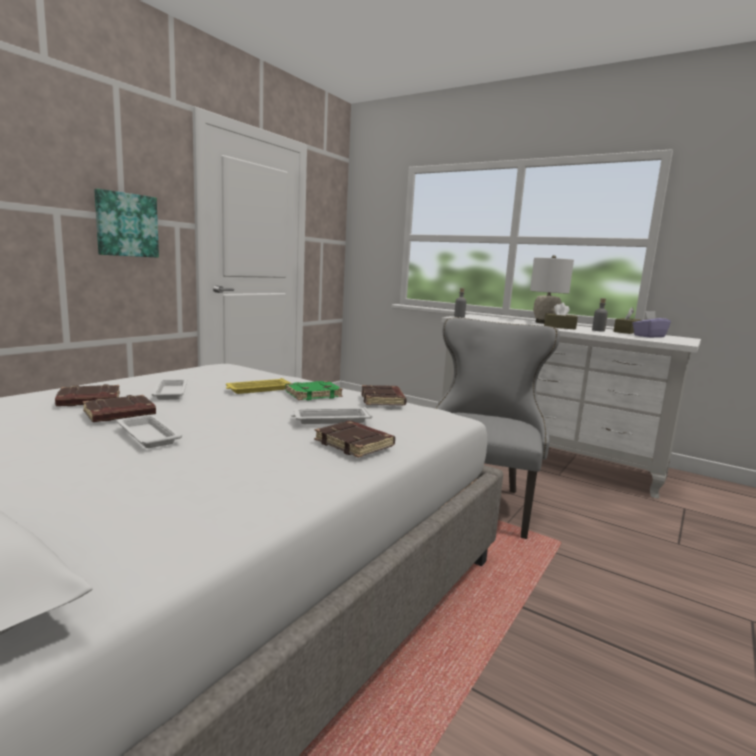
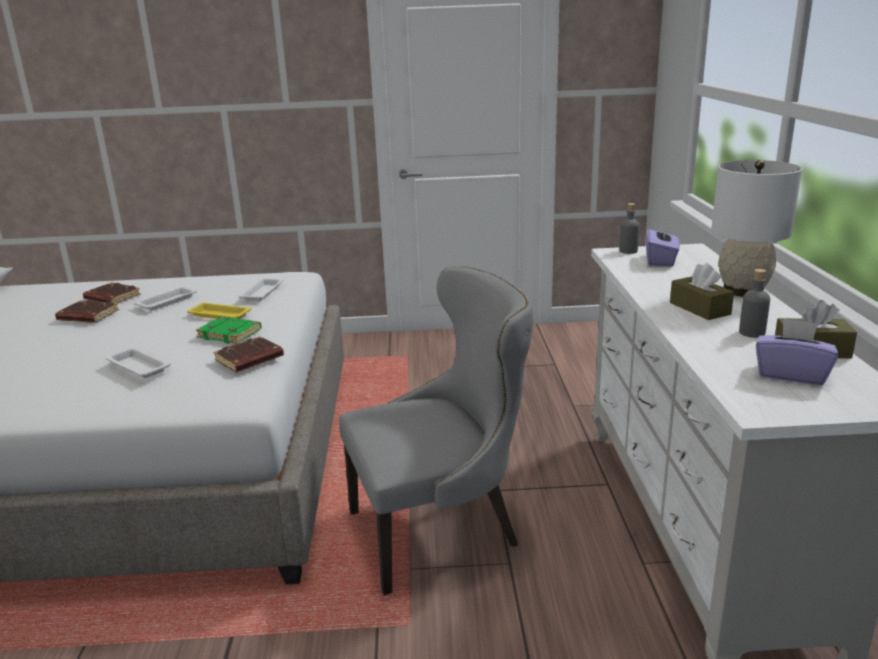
camera: 55 degrees right, 10 degrees up
(126, 225) = (288, 112): picture -> none
(147, 435) = (46, 340): white tray -> white tray (263, 292)
(355, 444) = (88, 395): brown book -> none
(484, 318) = (660, 260): none -> purple tissue box

